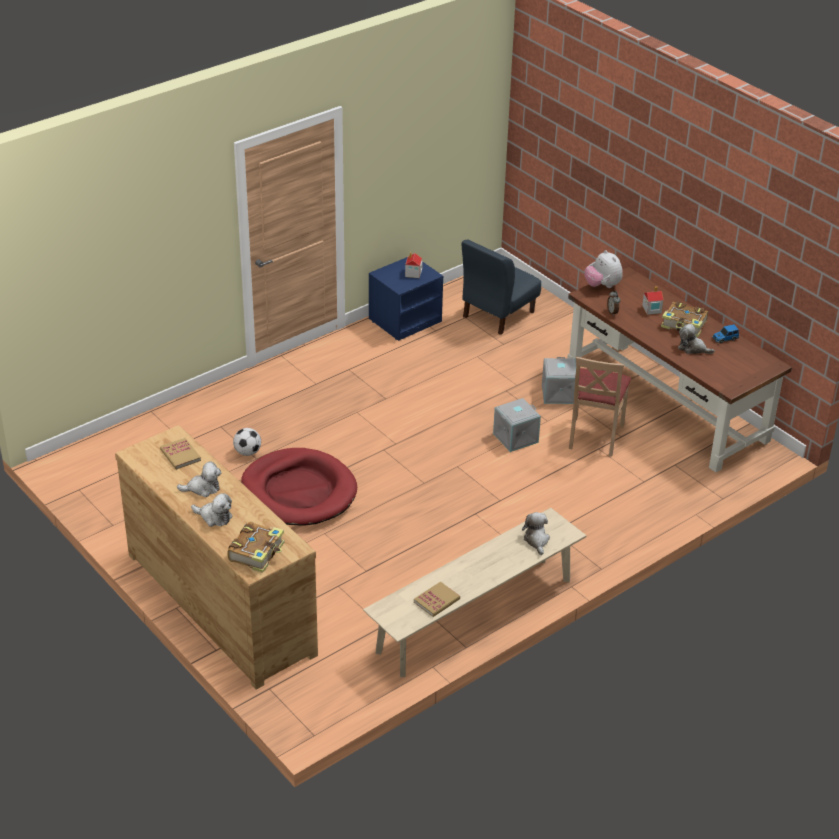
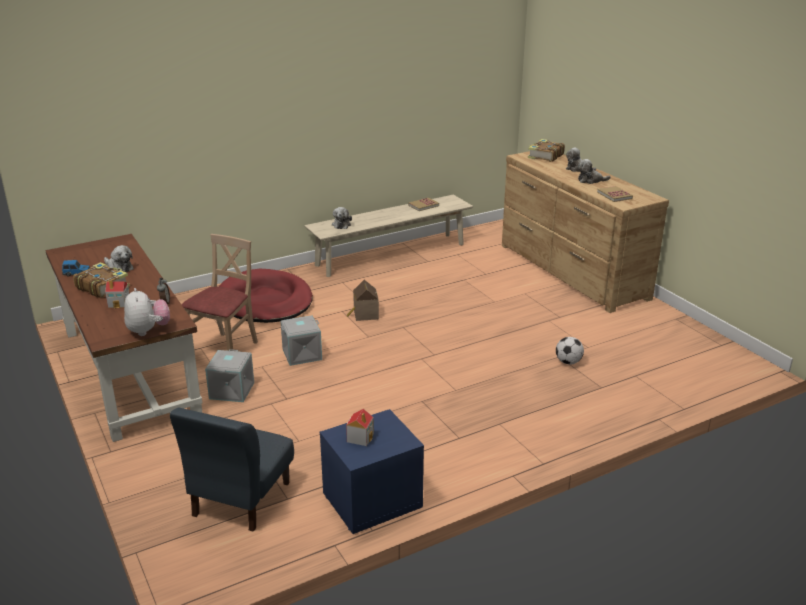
camera: 170 degrees left, 10 degrees down
(299, 491) = (516, 329): red dog bed -> red dog bed (265, 301)
(472, 497) = (364, 315): none -> toy house
(497, 314) = (240, 499): blue chair -> blue chair turned 150 degrees clockwise

